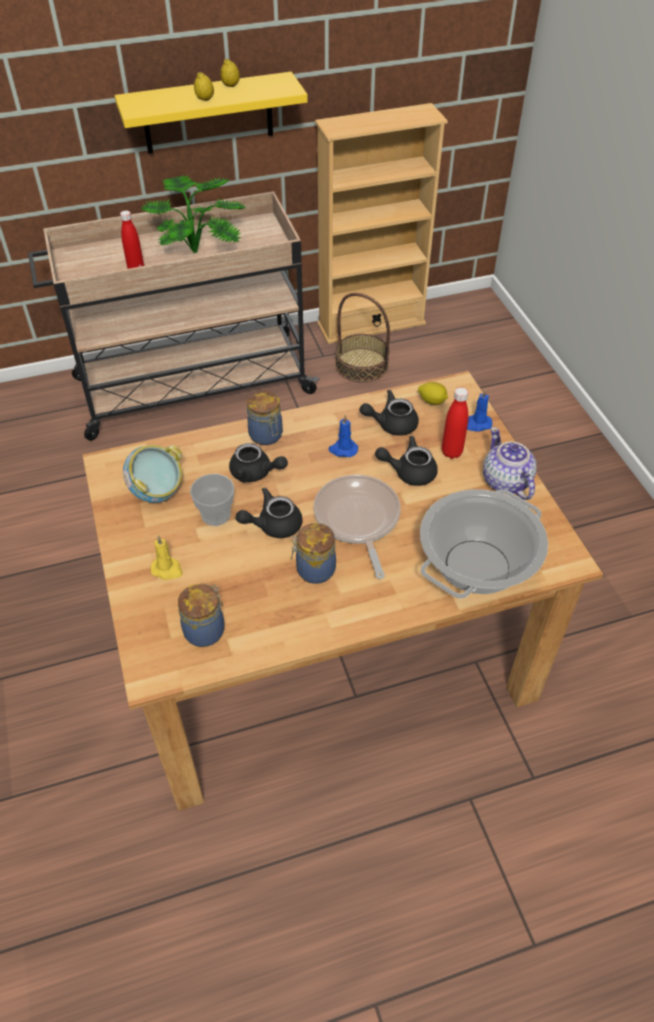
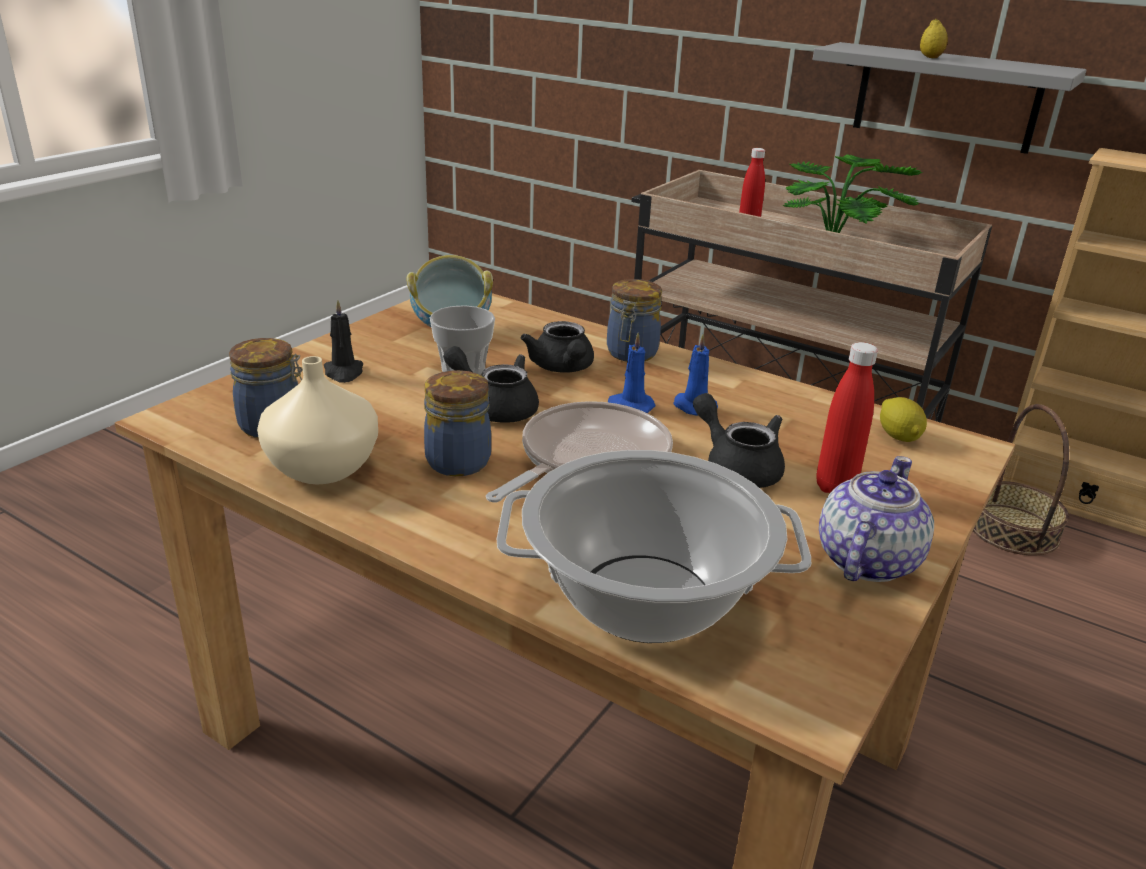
camera: 50 degrees right, 20 degrees down
(167, 569) = (344, 372): yellow candle -> black candle
(208, 113) = (946, 97): yellow shelf -> grey shelf
(231, 86) = (982, 59): lemon -> none
(274, 627) = (325, 467): none -> beige vase
(391, 424) = (798, 422): black teapot -> none
(477, 424) = (930, 489): blue candle -> blue candle (630, 406)

